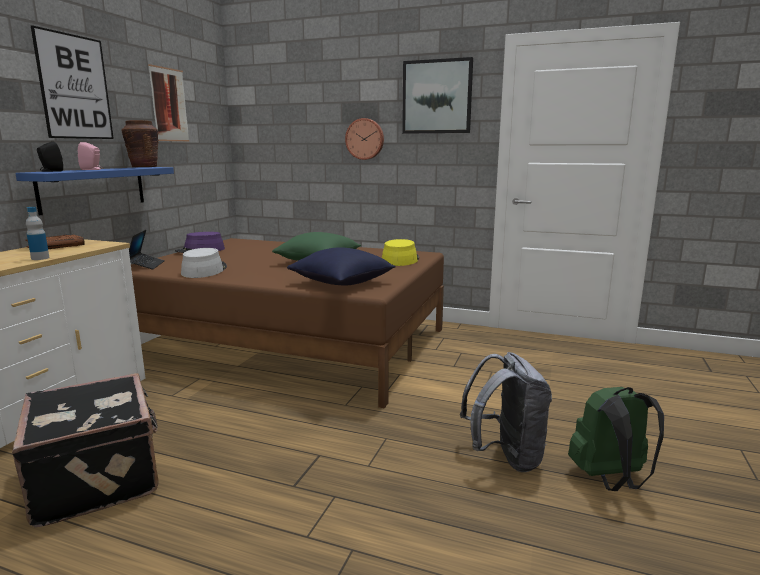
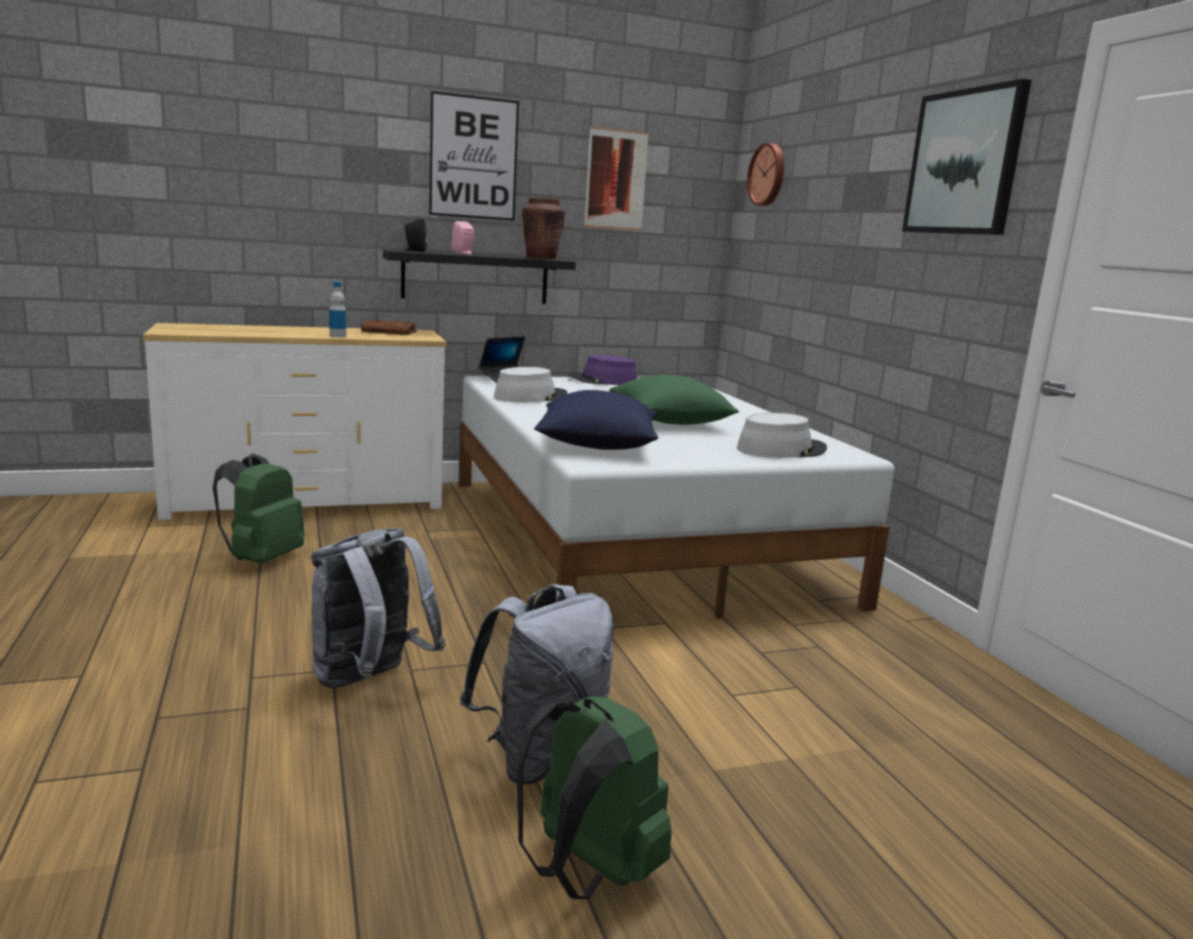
camera: 50 degrees right, 0 degrees up
(93, 189) = (475, 277): blue shelf -> black shelf
(99, 477) = (261, 559): black suitcase -> green backpack
(291, 343) = (635, 537): brown bed -> white bed
(365, 139) = (861, 240): wall clock -> wall clock (768, 175)
(366, 485) = (370, 680): none -> grey backpack
(400, 260) = (781, 449): yellow hat -> grey hat

